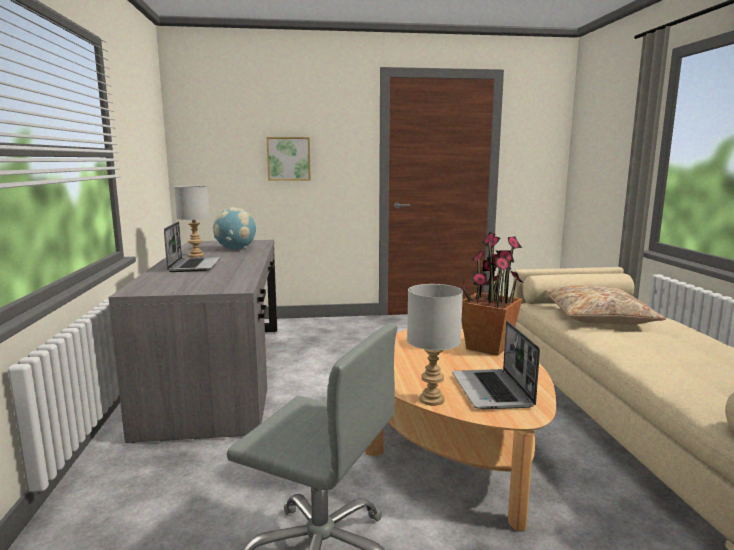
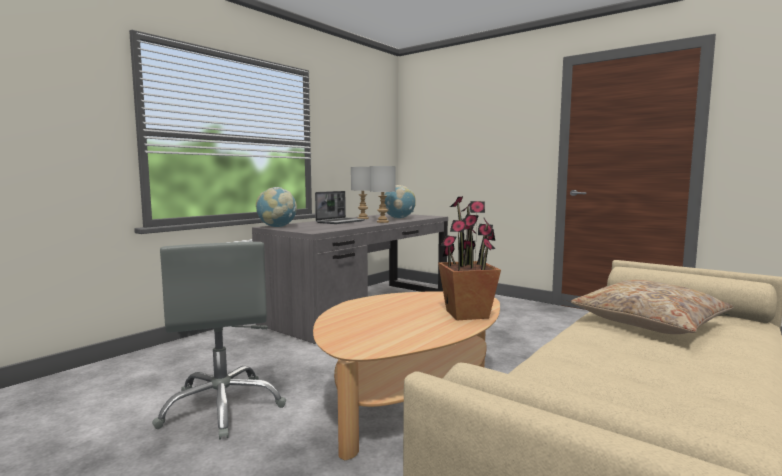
camera: 45 degrees right, 5 degrees down
(148, 289) = (277, 227): none -> globe
(289, 159) = (478, 149): picture -> none
(432, 400) = (329, 325): grey table lamp -> grey table lamp (382, 222)
(493, 391) = (380, 334): laptop -> none

